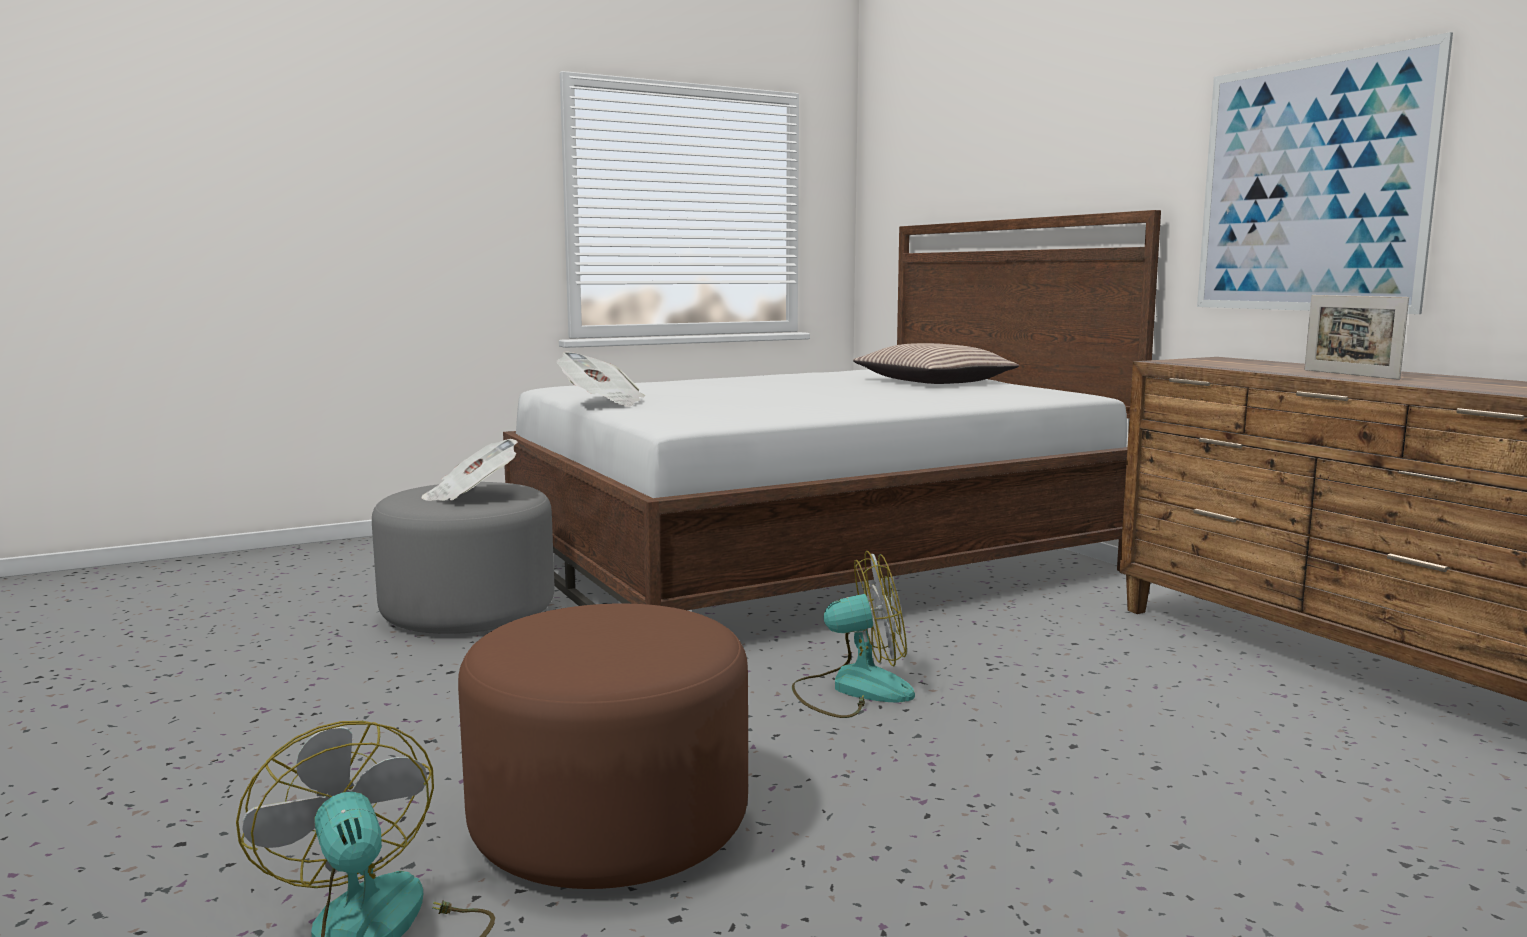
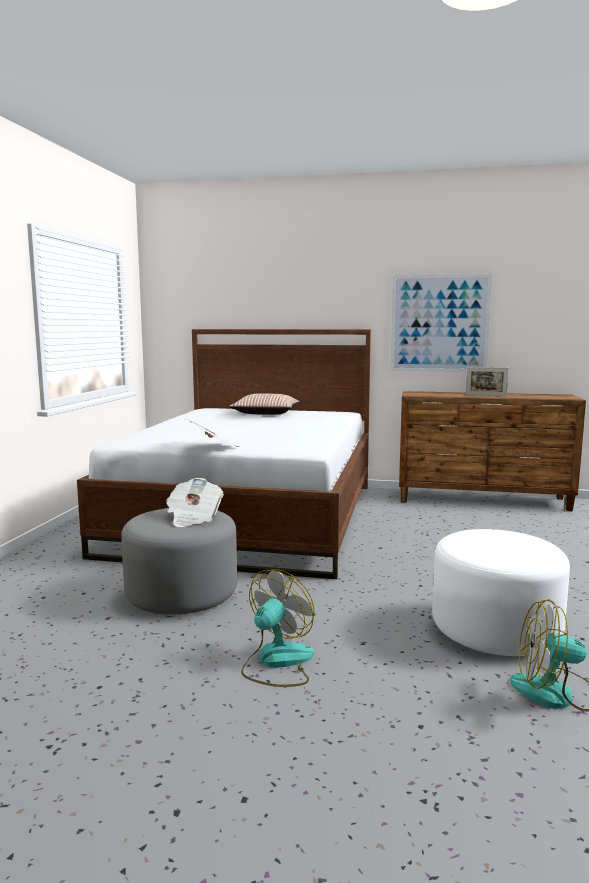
camera: 50 degrees left, 0 degrees up
(610, 823) = (495, 629): brown ottoman -> white ottoman
(852, 689) = (417, 557): fan -> fan (277, 662)

